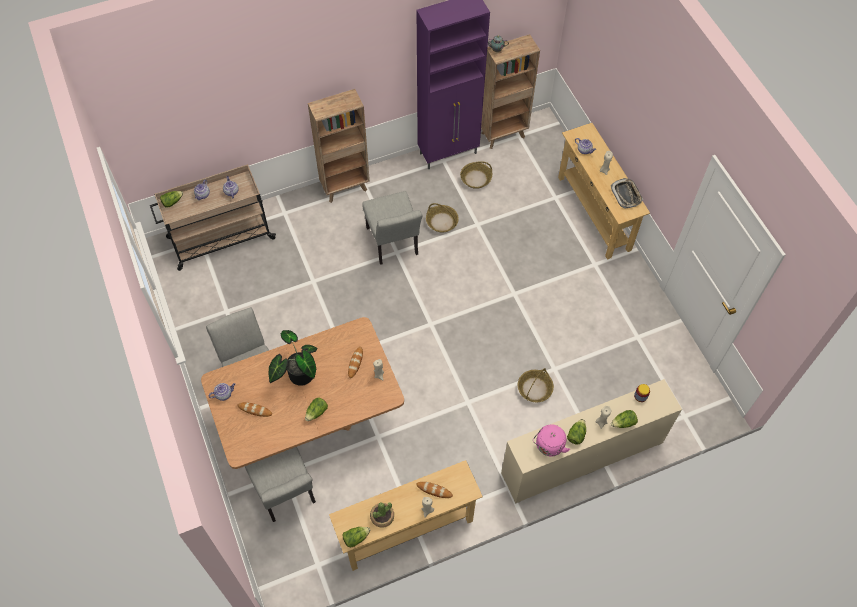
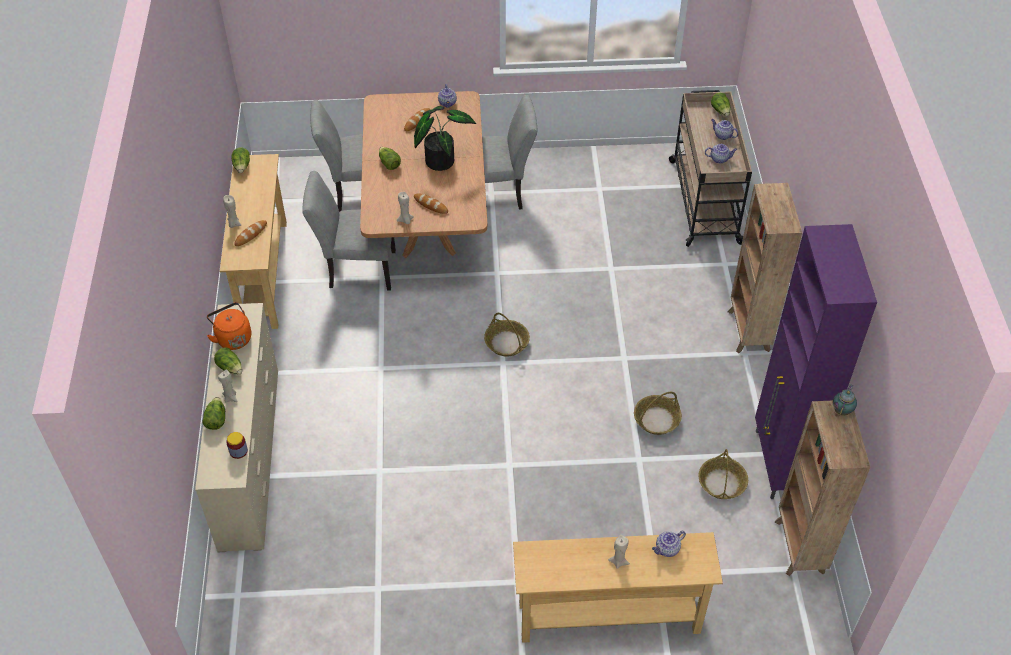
camera: 110 degrees right, 10 degrees down
(382, 516) = (250, 189): potted plant -> none
(393, 245) = (637, 358): grey chair -> grey chair (356, 269)
(534, 389) = (363, 440): basket -> basket (506, 343)
(549, 446) = (232, 337): pink kettle -> orange kettle
(626, 195) = (561, 573): tray -> none

